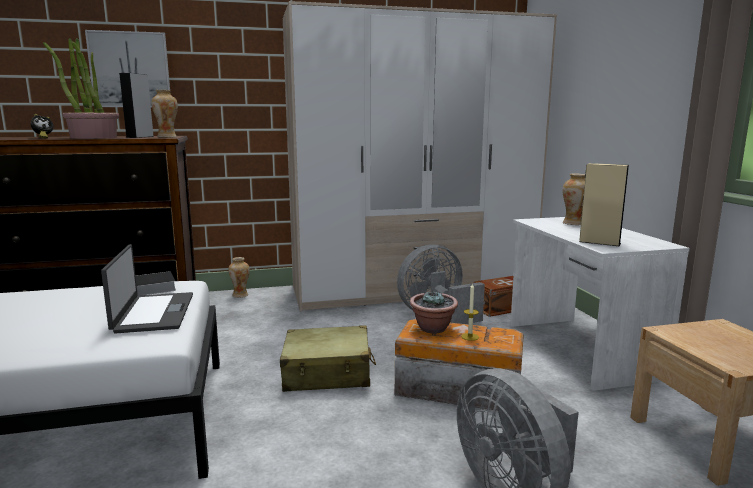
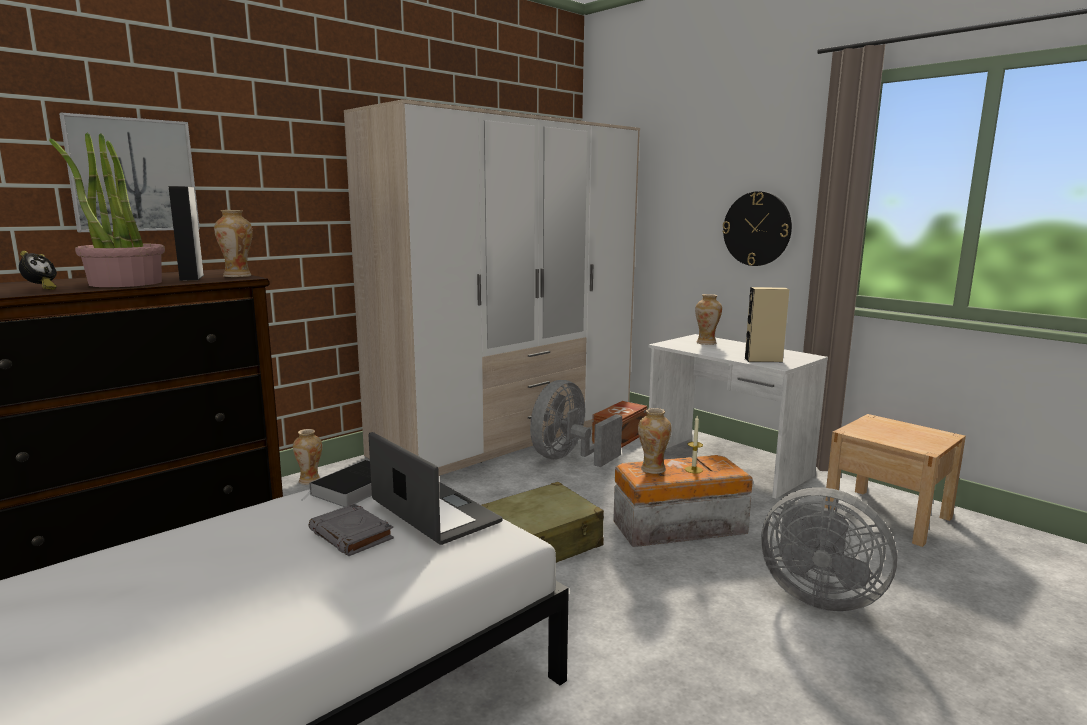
camera: 30 degrees left, 0 degrees up
(86, 315) = (352, 535): none -> grey book
(433, 329) = (653, 469): potted plant -> vase
(647, 107) = (757, 229): none -> wall clock

